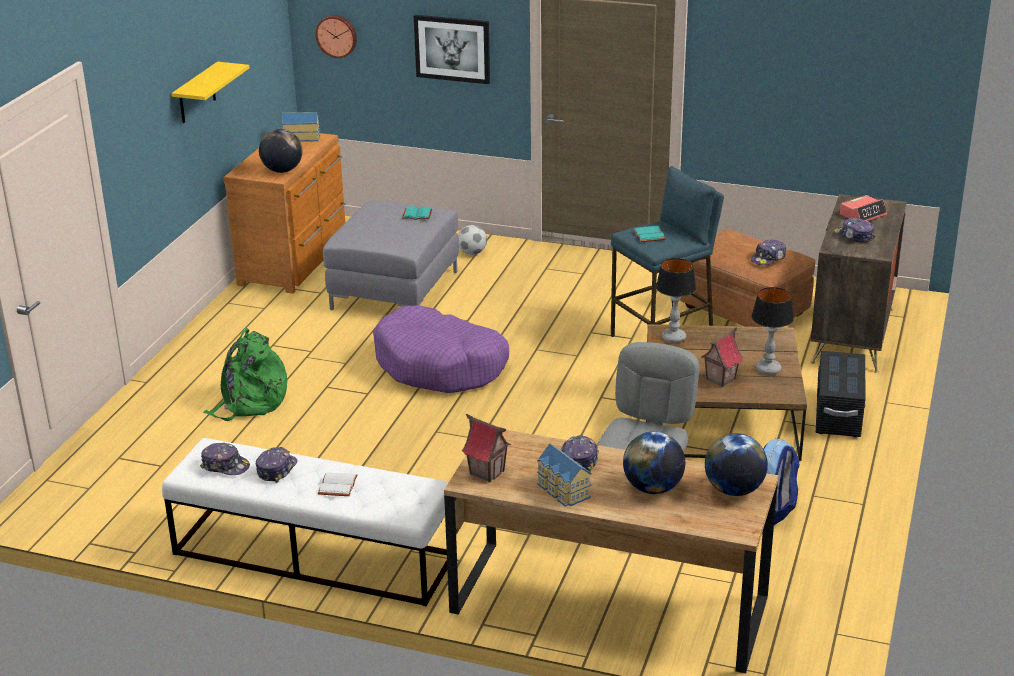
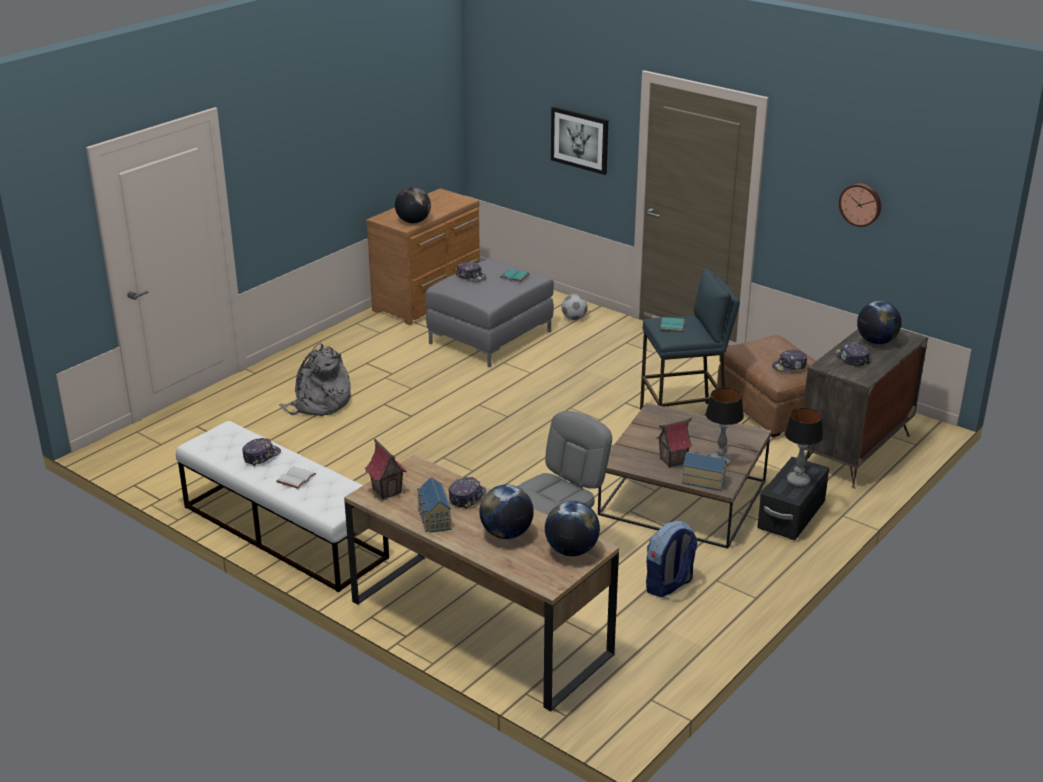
camera: 20 degrees right, 0 degrees up
(197, 94) = (345, 148): yellow shelf -> none
(225, 466) = (227, 445): cap -> cap (471, 277)
(250, 402) = (319, 404): green backpack -> grey backpack
(301, 137) = (449, 197): toy house -> toy house (703, 480)
(337, 36) = (495, 116): wall clock -> wall clock (861, 204)
(440, 366) = (483, 405): purple dog bed -> none
(674, 338) = (659, 418): table lamp -> table lamp (798, 481)
(863, 215) = (876, 341): alarm clock -> globe

